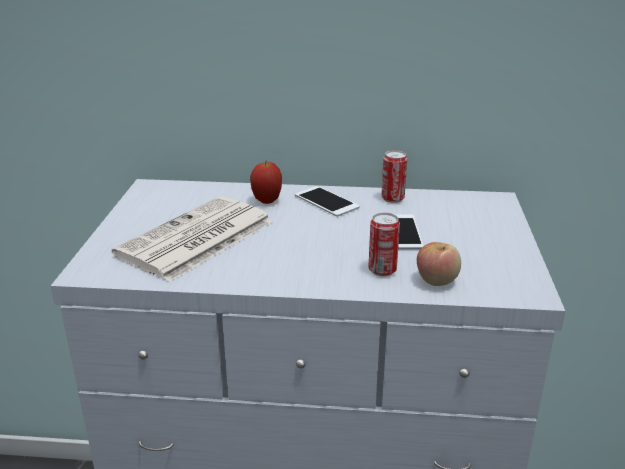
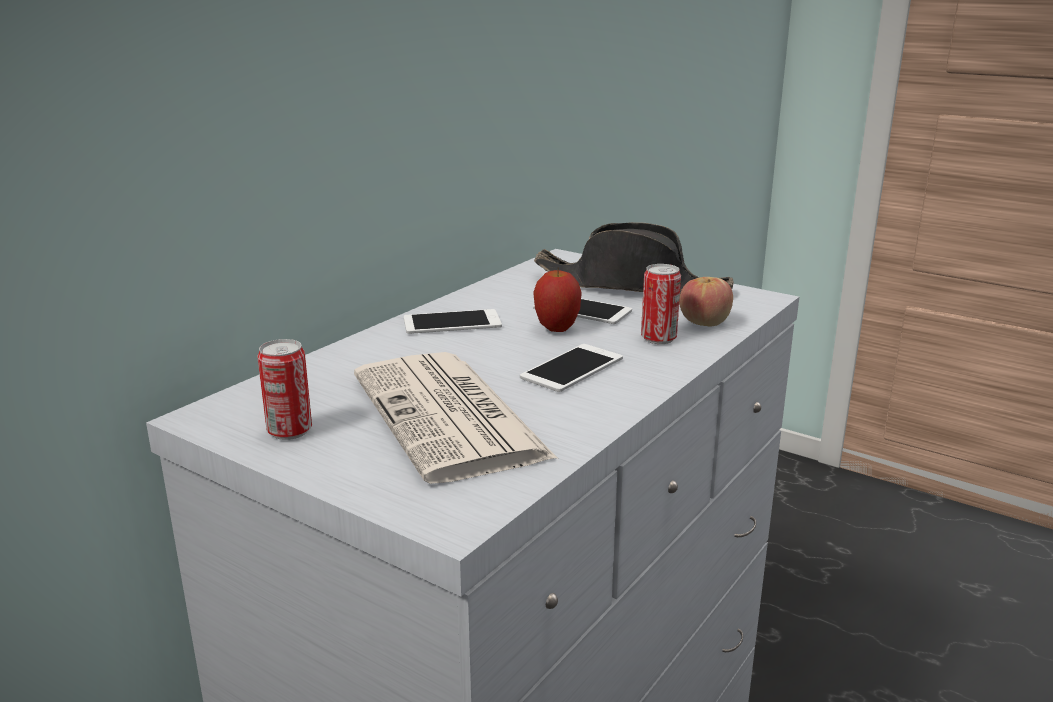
camera: 60 degrees left, 5 degrees down
(267, 201) = (397, 352): apple -> apple (556, 329)
(297, 254) = (572, 368): none -> phone
(392, 198) = (495, 293): can -> can (289, 431)
(476, 236) = (632, 285): none -> black hat

